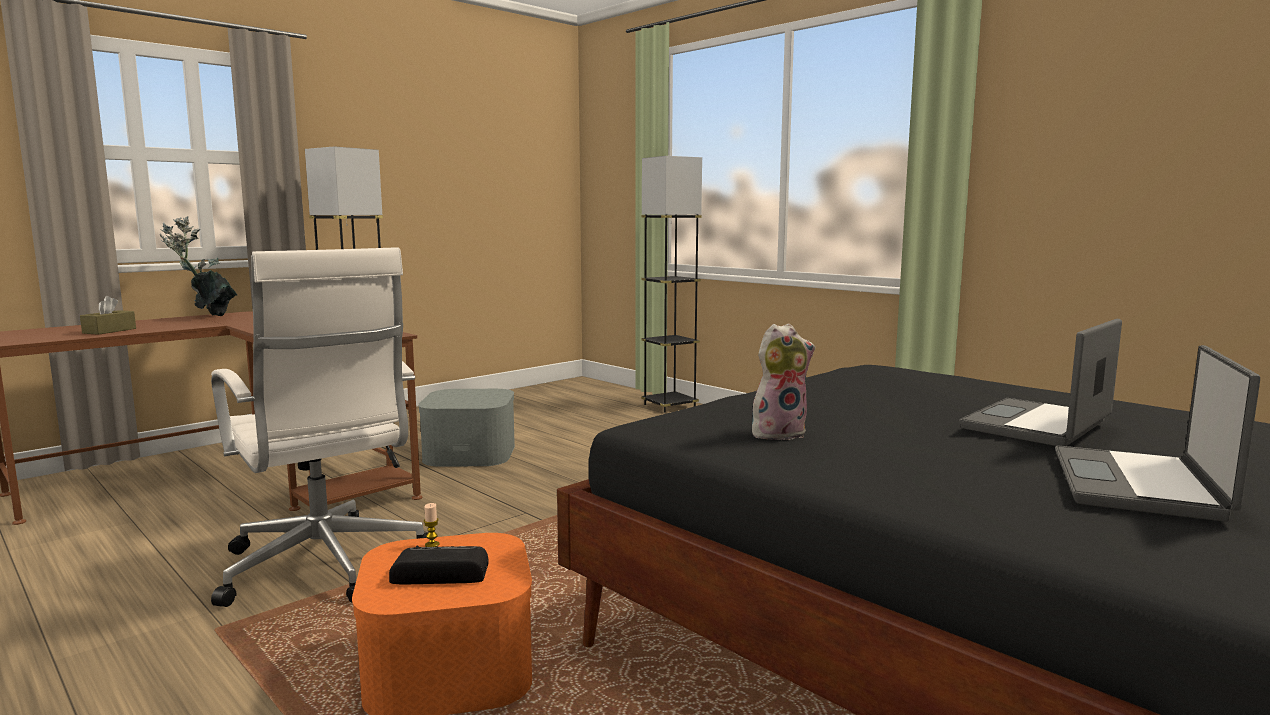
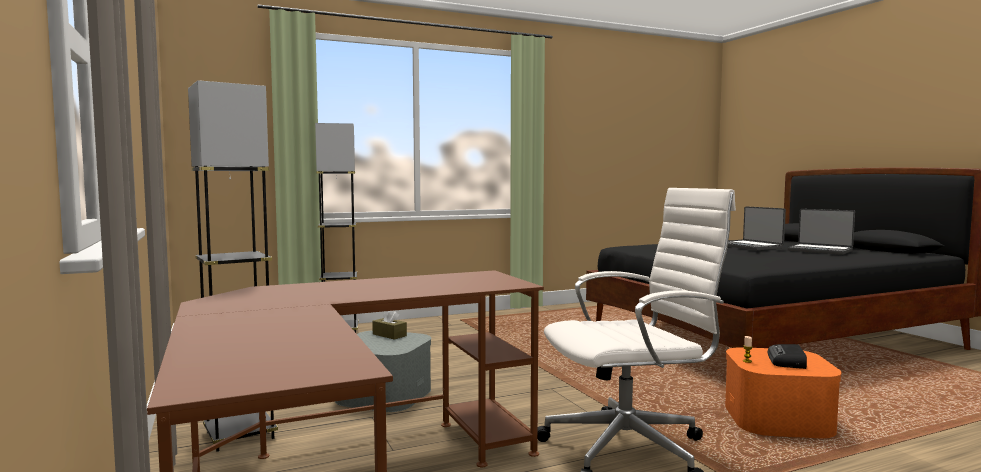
camera: 70 degrees left, 5 degrees down
(109, 331) = (299, 336): brown tissue box -> brown tissue box (389, 335)
(207, 317) = (219, 311): potted plant -> none
(778, 433) = (762, 261): plush toy -> none

